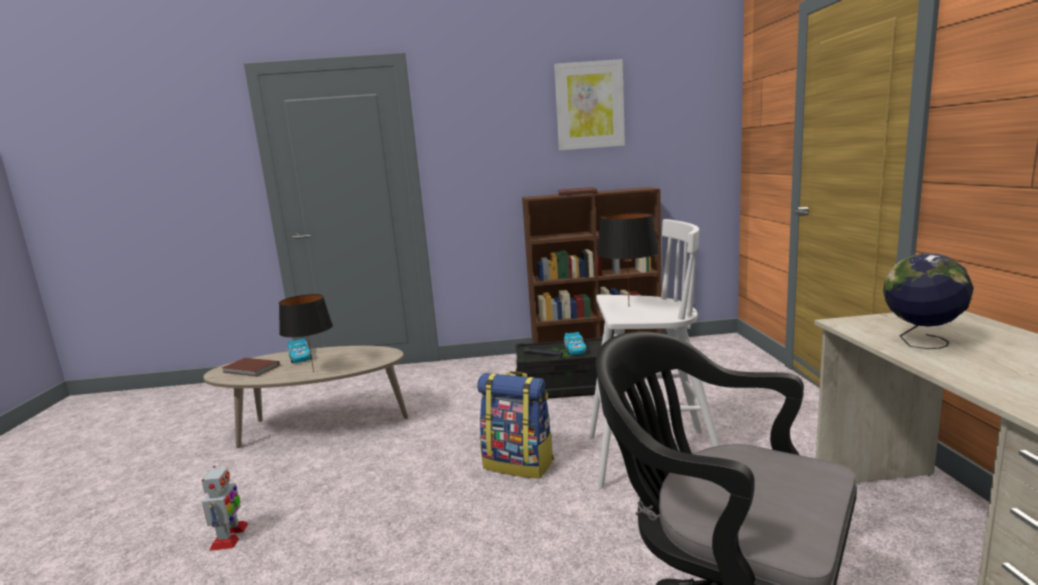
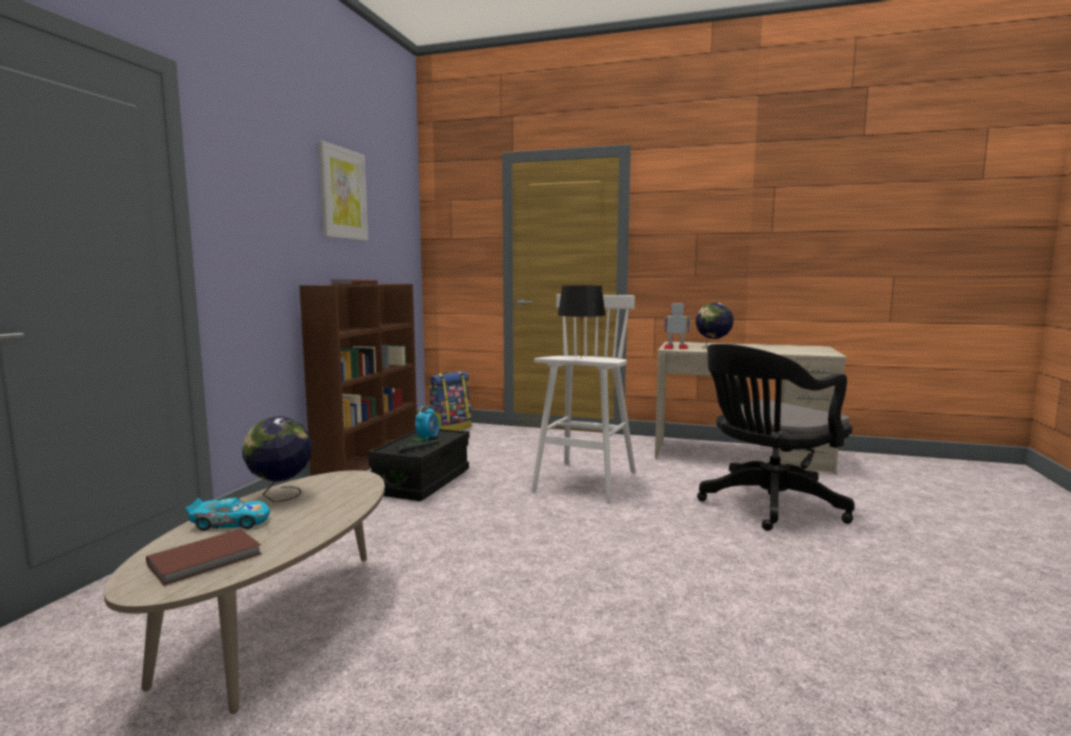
camera: 70 degrees left, 5 degrees down
(229, 537) = (537, 703): toy robot -> toy robot (676, 348)
(314, 372) = (329, 514): black table lamp -> none
(344, 352) = (280, 496): none -> globe
(519, 464) = (544, 522): backpack -> backpack (450, 428)
(575, 349) = (428, 438): toy car -> alarm clock

